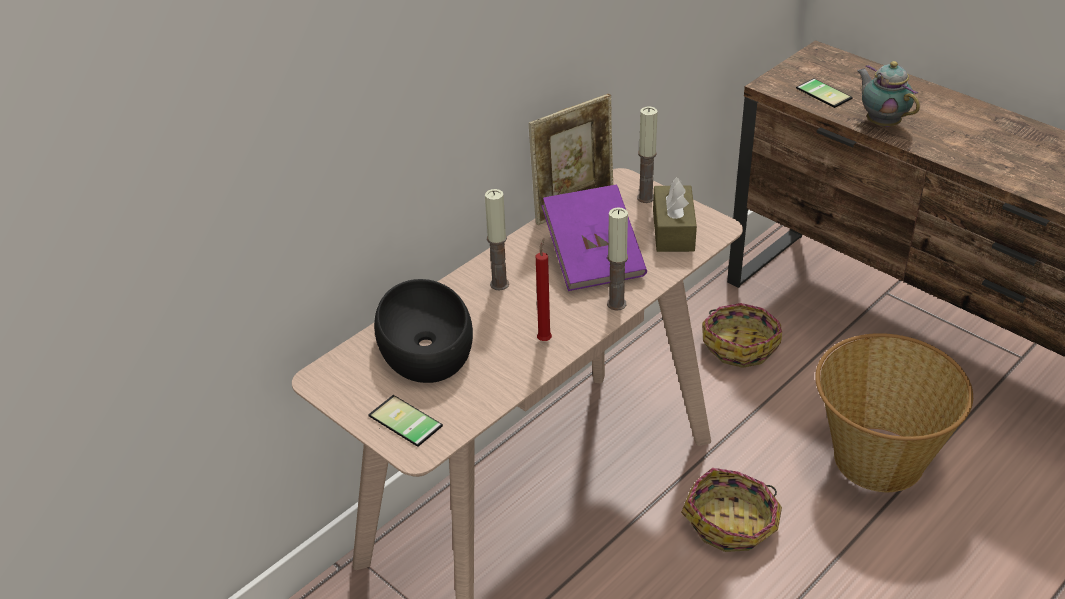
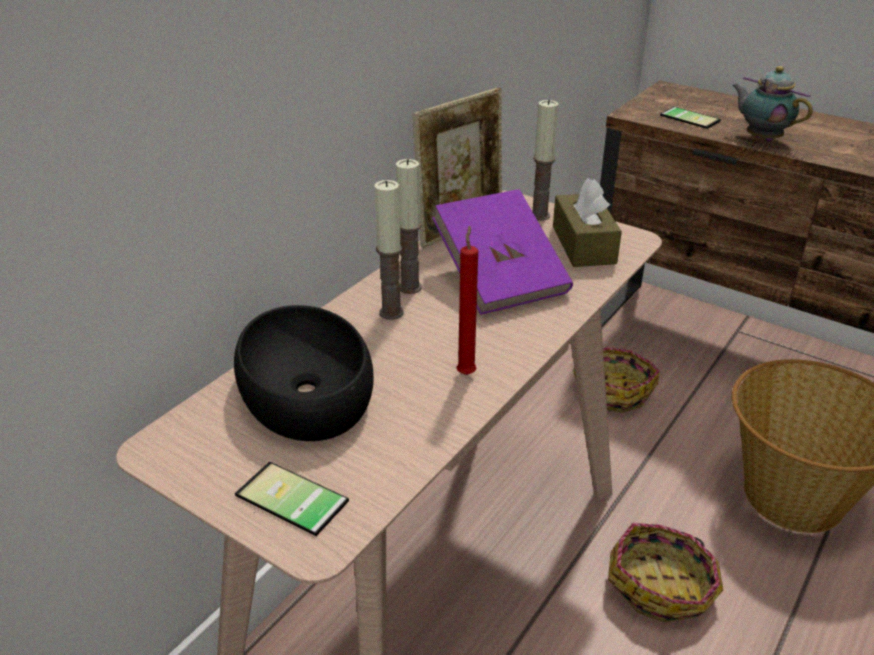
camera: 10 degrees left, 5 degrees down
(616, 304) = (545, 325): candle -> candle (410, 287)

